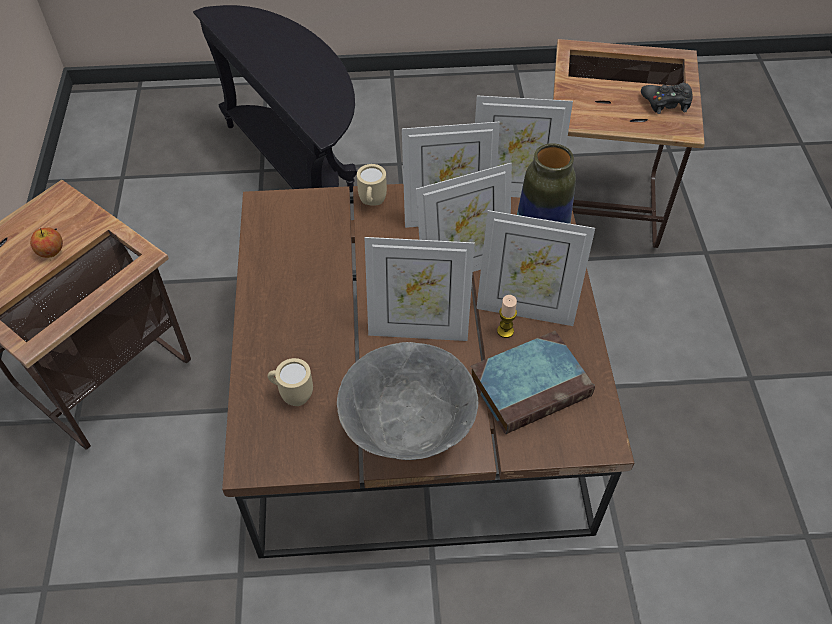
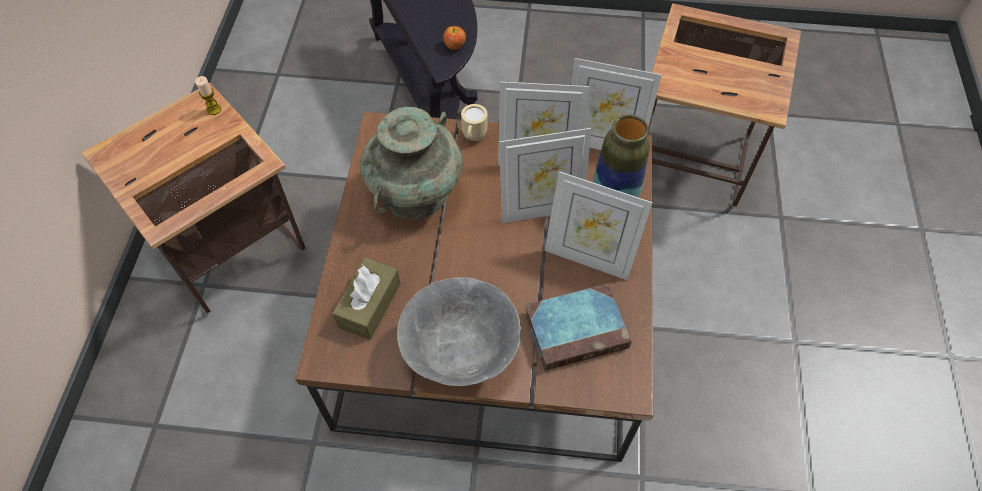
camera: 10 degrees right, 5 degrees up
(51, 251) = (189, 148): apple -> apple (455, 45)
(292, 395) = (369, 305): beige mug -> brown tissue box
(320, 268) = (416, 192): none -> turquoise vase
(418, 329) = (489, 262): picture frame -> none
(505, 331) = (565, 275): candle -> candle (214, 109)
(666, 102) = (759, 80): black game controller -> none

